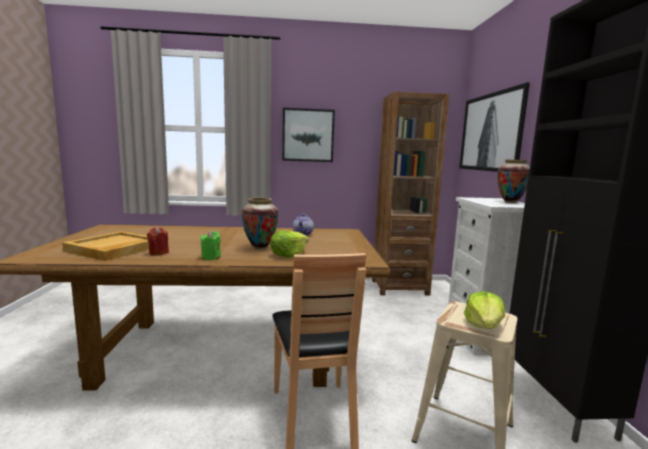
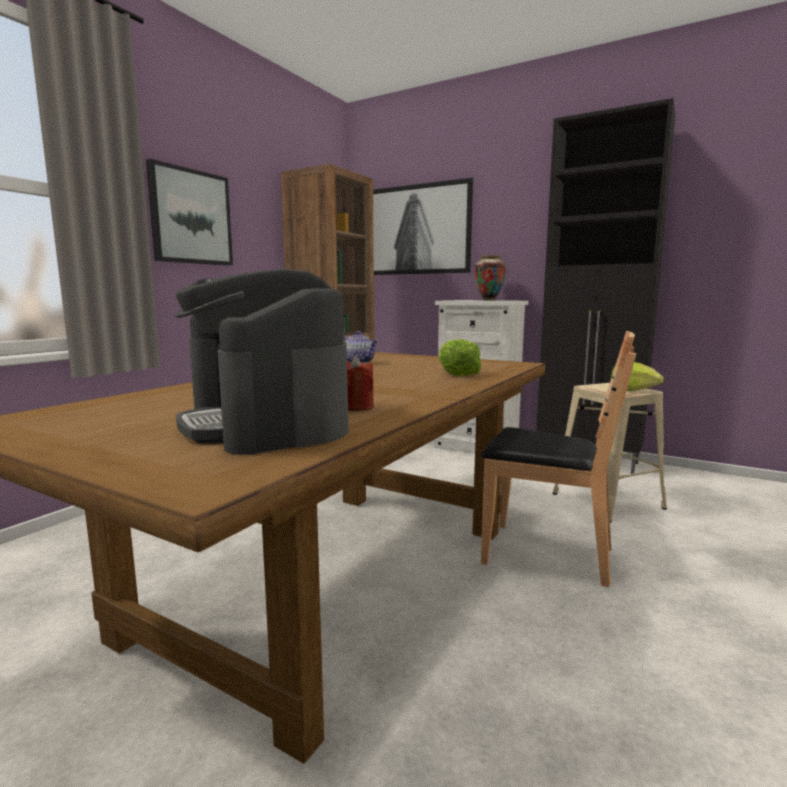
camera: 55 degrees left, 0 degrees up
(114, 248) = (266, 424): beige tray -> coffee machine
(211, 257) = (428, 392): green candle -> none
(260, 248) = (406, 377): vase -> none

